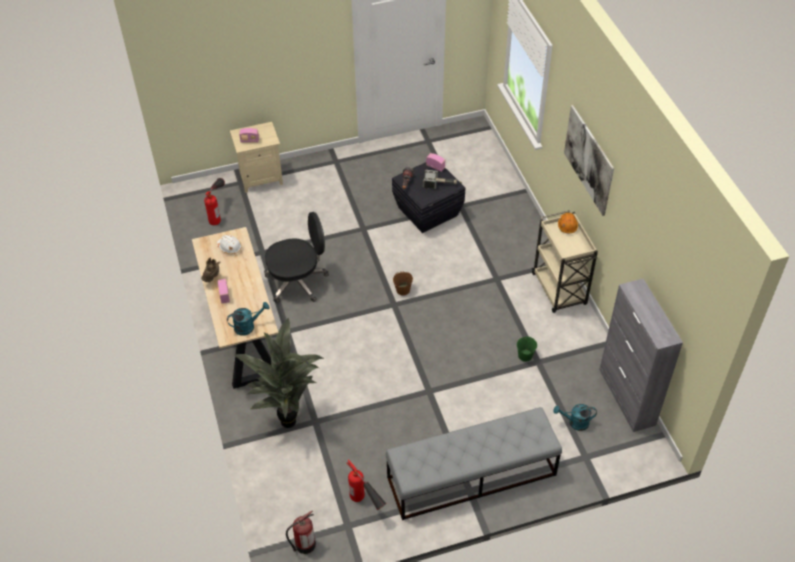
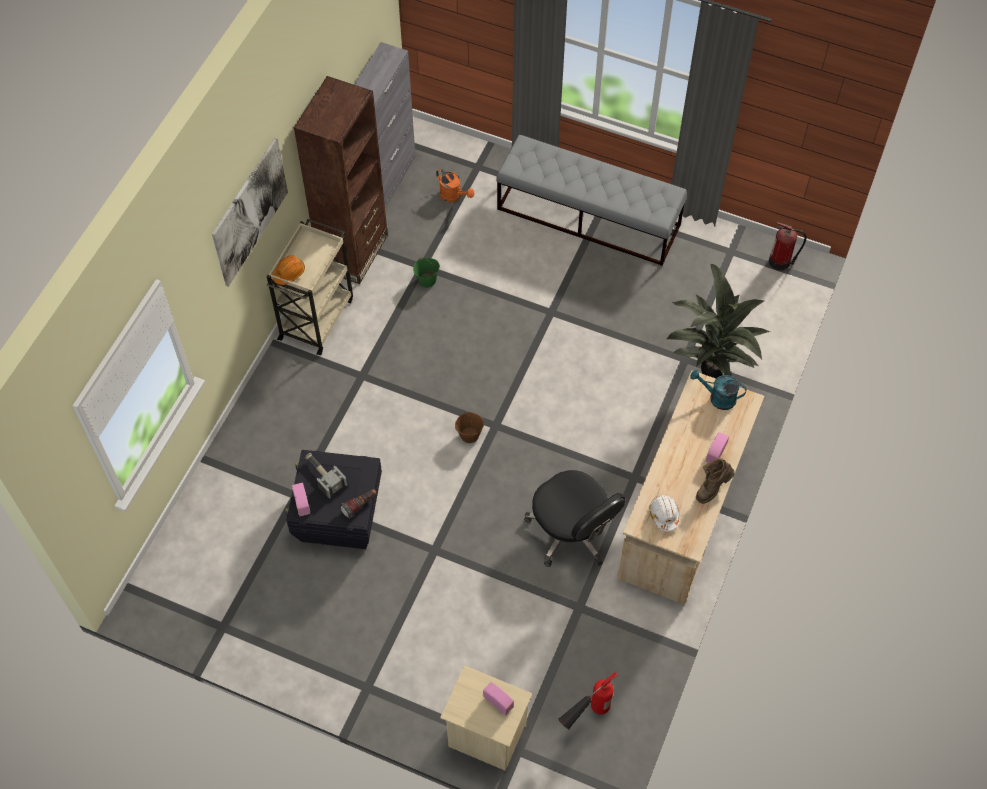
camera: 140 degrees left, 10 degrees up
(298, 281) = (572, 532): black office chair -> black office chair turned 150 degrees counterclockwise
(366, 505) = (700, 256): fire extinguisher -> none
(575, 423) = (453, 196): turquoise watering can -> orange watering can
(588, 340) = (353, 252): none -> brown bookcase

